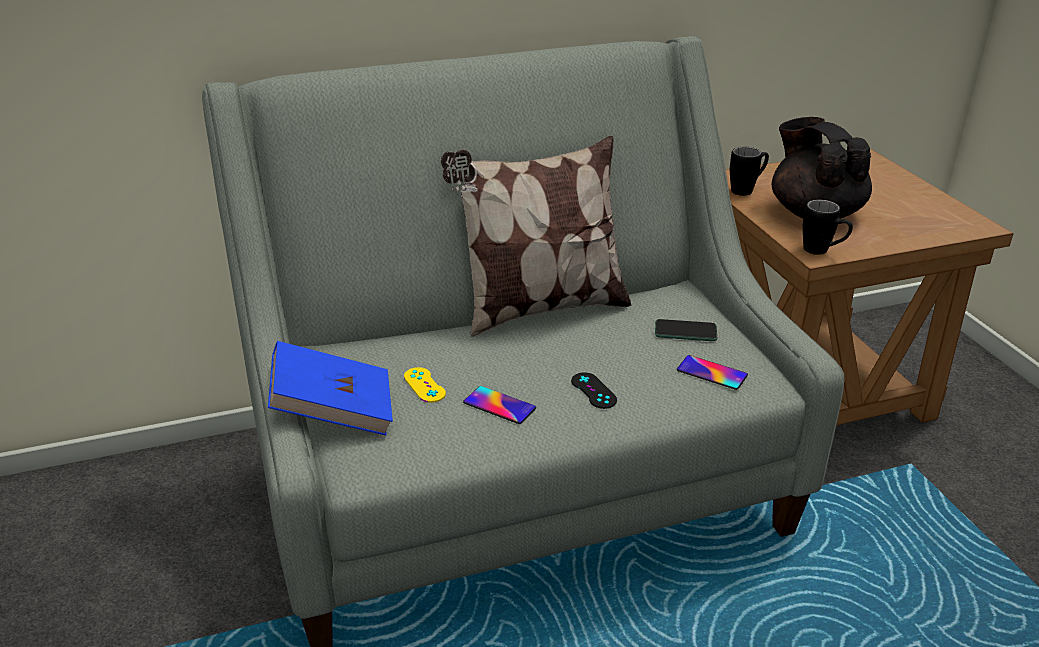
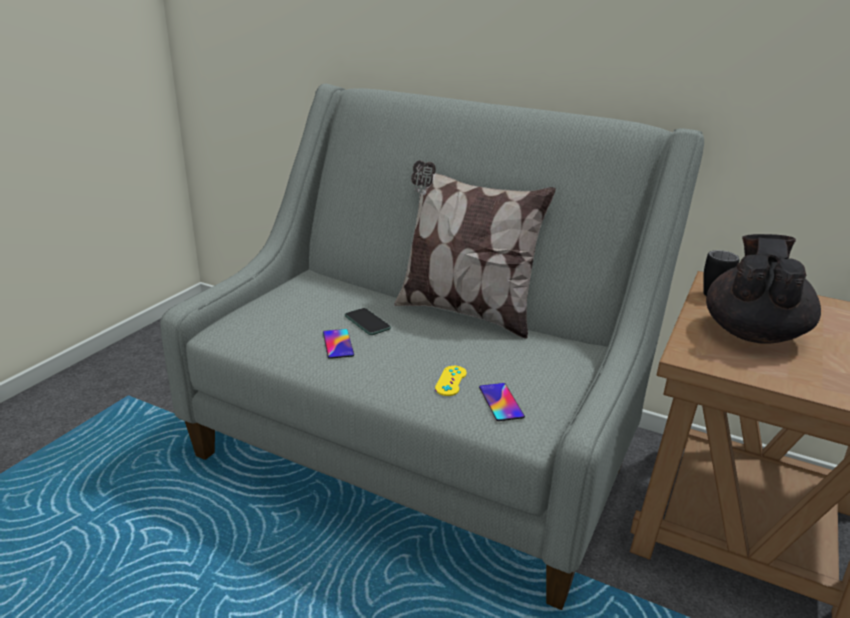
camera: 45 degrees right, 5 degrees down
(334, 412) = (260, 303): blue book -> none
(424, 385) = (323, 314): yellow game controller -> yellow game controller (451, 381)
(593, 391) = (403, 367): black game controller -> none
(685, 331) = (534, 371): phone -> phone (367, 322)
(822, 252) = (697, 357): black mug -> none

